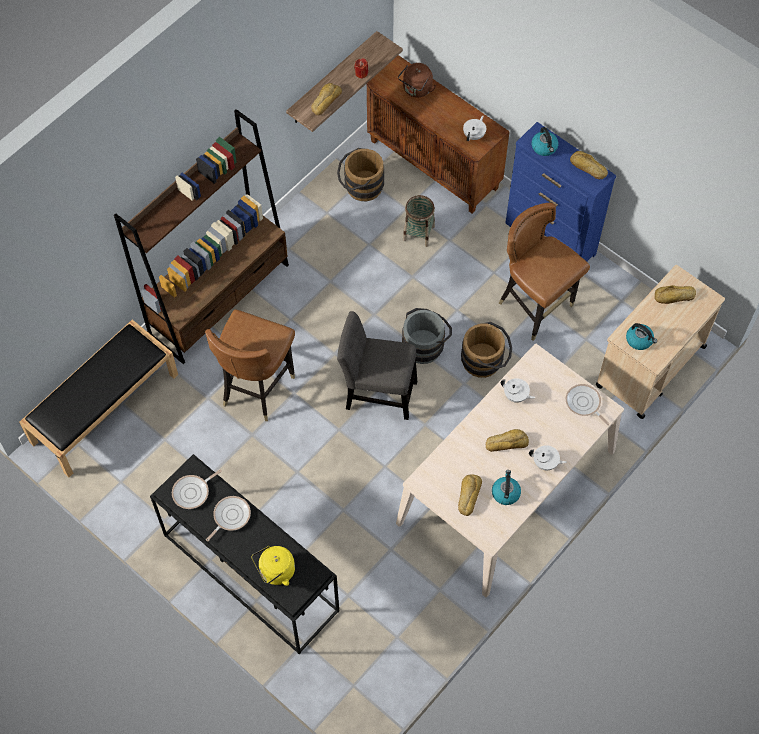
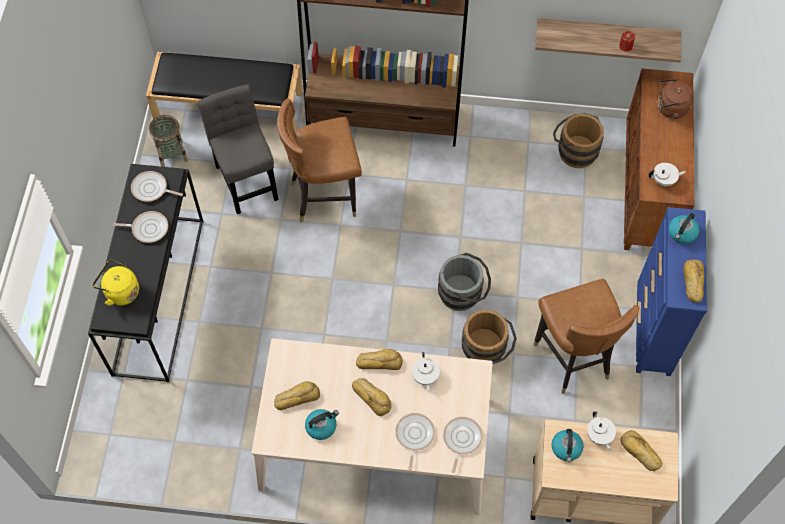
camera: 55 degrees right, 0 degrees up
(325, 101) = (572, 38): bread -> bread (379, 361)
(377, 393) = (388, 286): grey chair -> grey chair (246, 179)
(418, 233) = (568, 221): basket -> basket (172, 154)
(535, 307) = (572, 358): brown chair -> brown chair turned 150 degrees clockwise
(545, 463) = (375, 442): white teapot -> white teapot (599, 436)
(559, 433) = (414, 436): none -> frying pan

